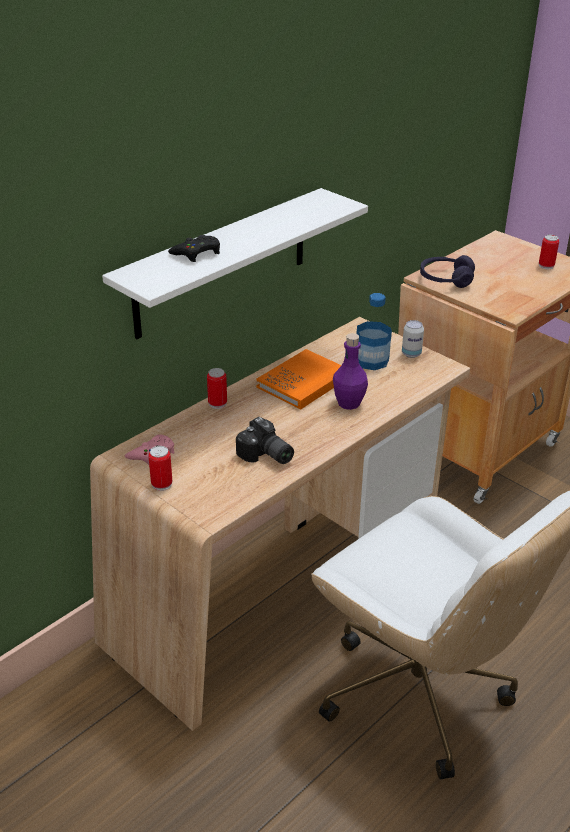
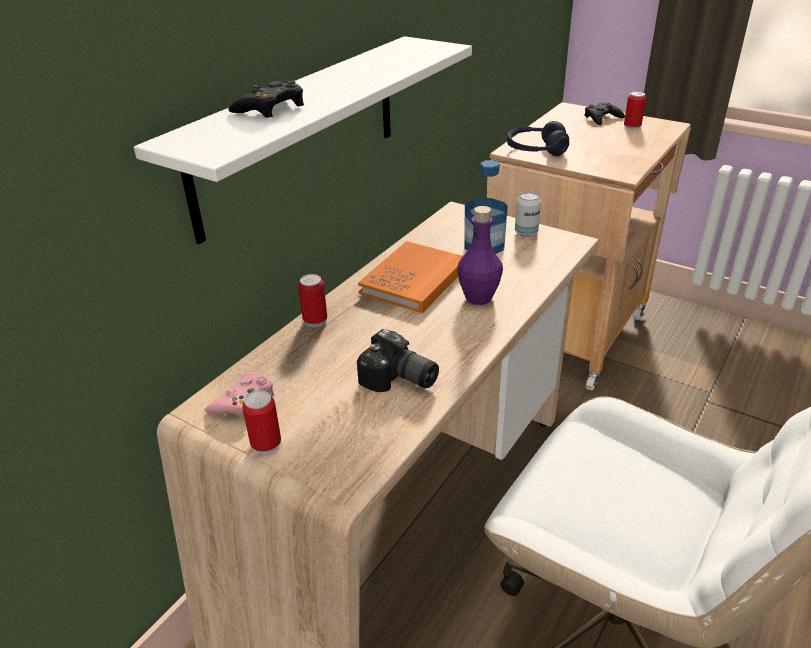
camera: 10 degrees left, 0 degrees up
(523, 253) = (602, 118): none -> black game controller

